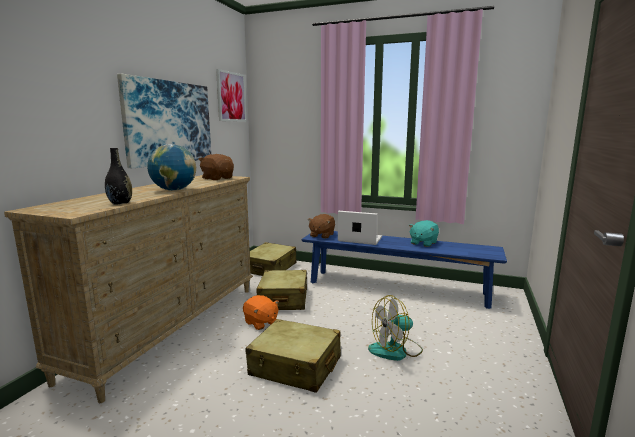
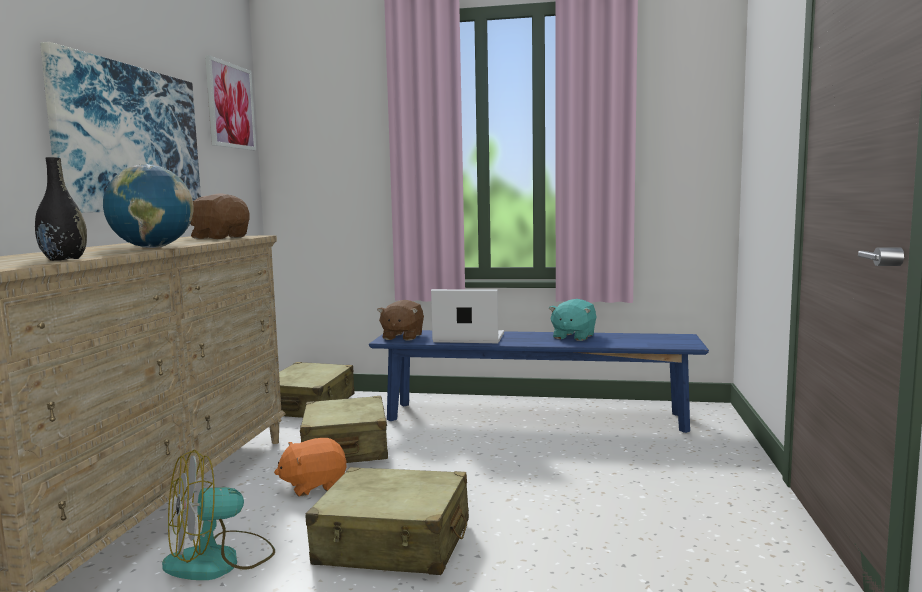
camera: 10 degrees left, 5 degrees down
(261, 323) = (314, 486): orange plush toy -> orange plush toy turned 120 degrees clockwise
(395, 350) = (557, 502): fan -> fan (219, 560)

